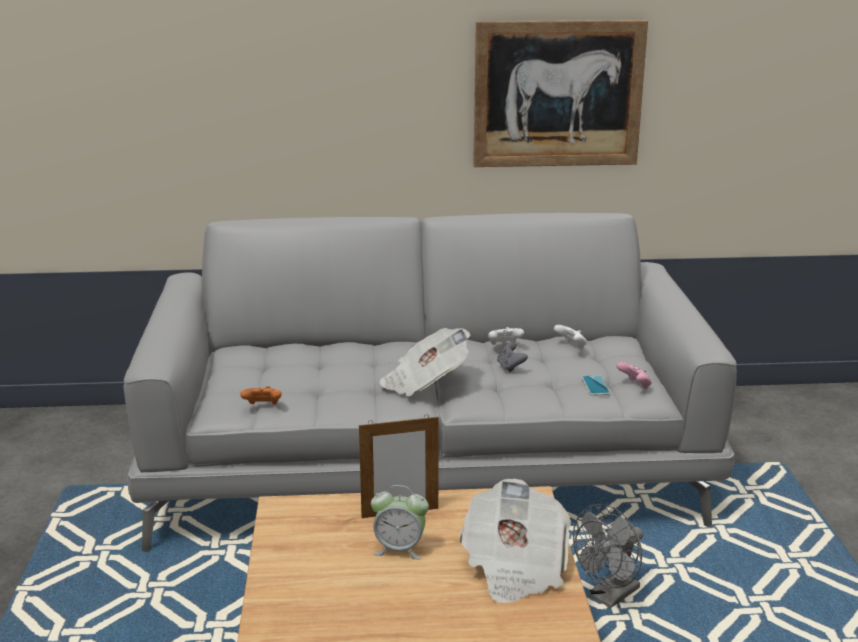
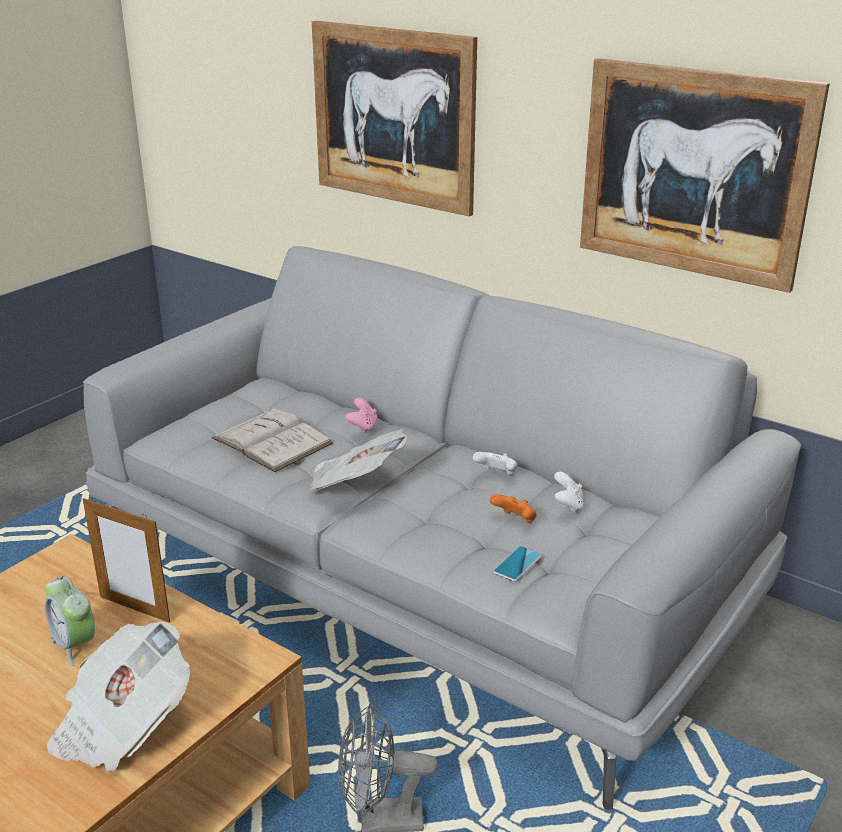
camera: 40 degrees right, 5 degrees up
(262, 407) = (192, 448): orange game controller -> orange game controller (515, 521)
(282, 91) = (393, 116): none -> picture
(316, 381) = (272, 441): none -> white book
(510, 367) = (465, 502): grey game controller -> none
(634, 386) = (561, 584): pink game controller -> pink game controller (362, 426)

